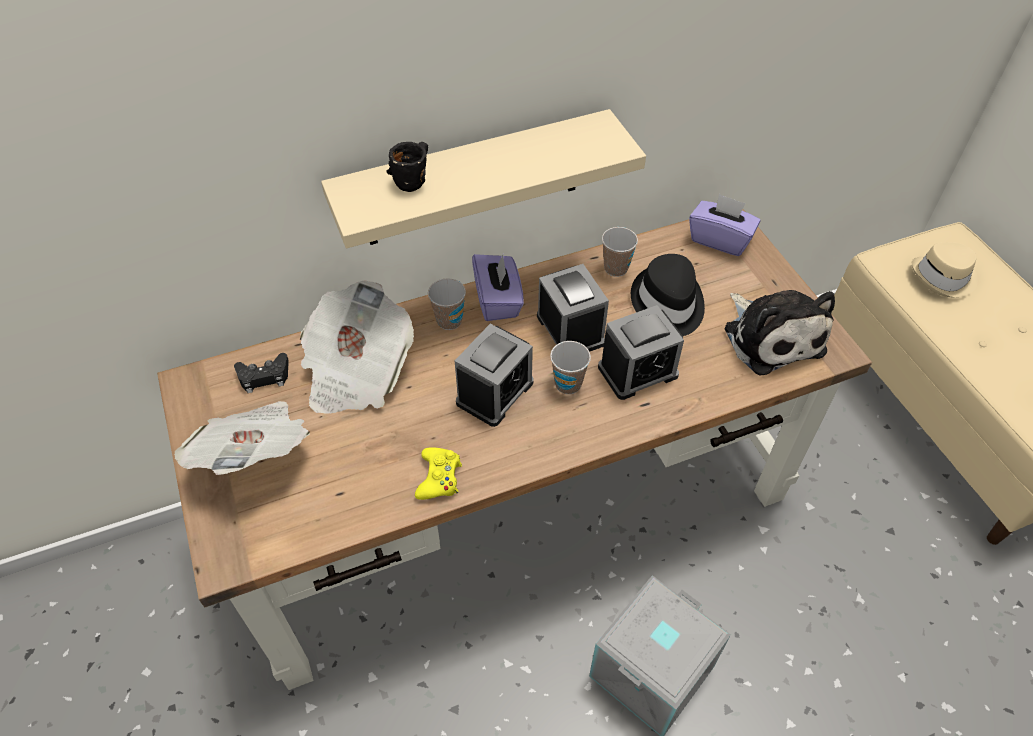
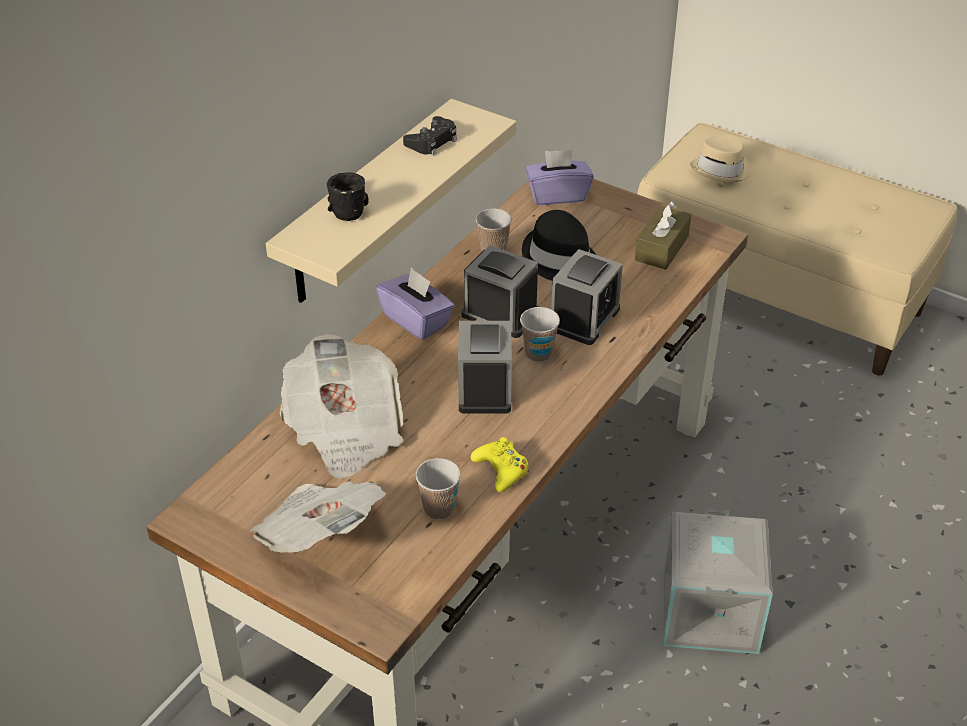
camera: 35 degrees left, 10 degrees down
(264, 376) = (261, 477): black game controller -> black game controller (432, 141)
(449, 321) = (389, 355): cup -> cup (439, 509)
(771, 336) = (661, 248): plush toy -> brown tissue box

